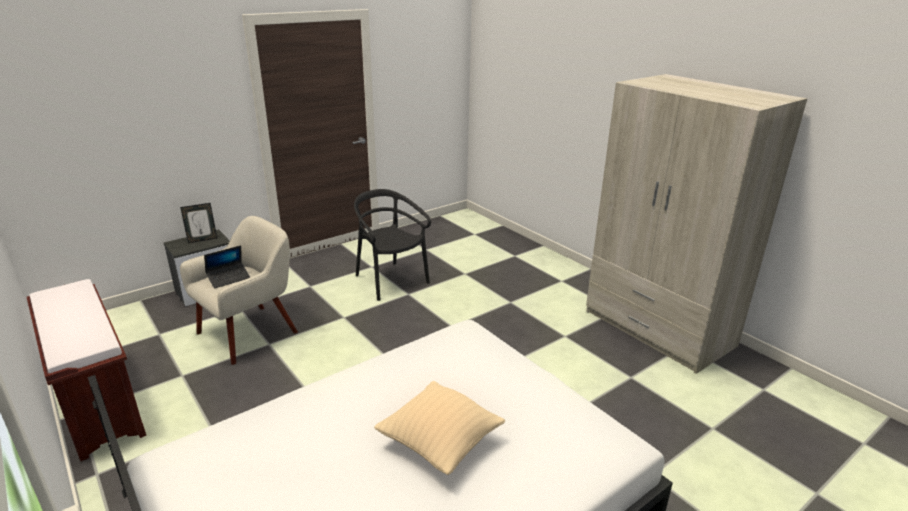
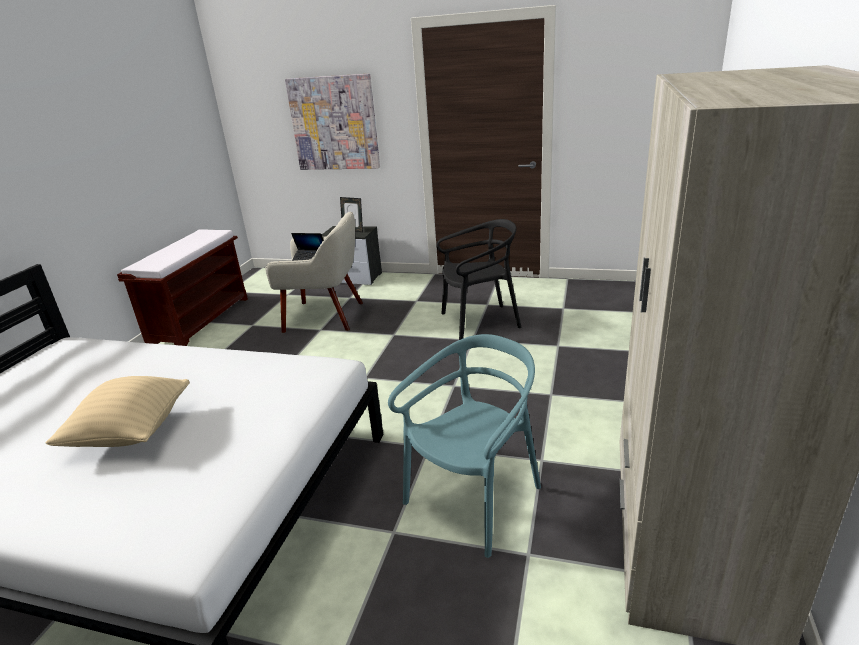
camera: 55 degrees right, 0 degrees up
(157, 127) = (334, 123): none -> picture
(390, 281) = (479, 322): black chair -> black chair turned 60 degrees clockwise
(572, 373) = (475, 499): none -> turquoise chair

